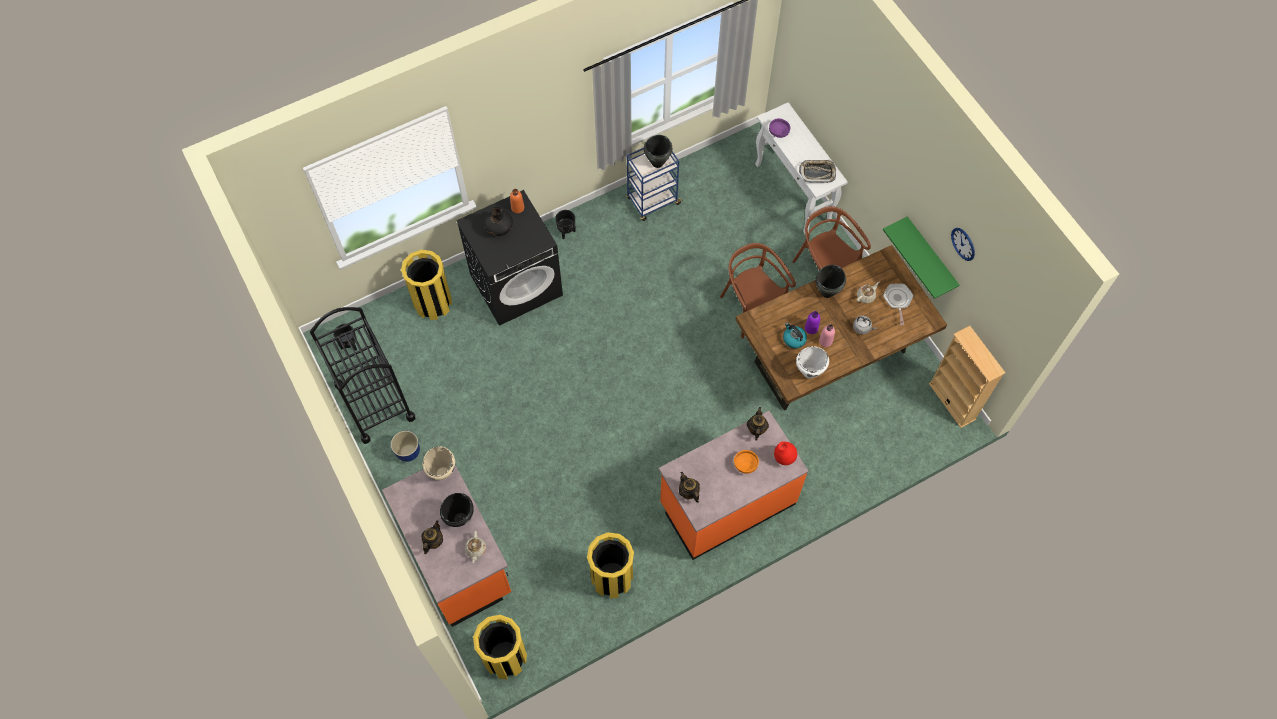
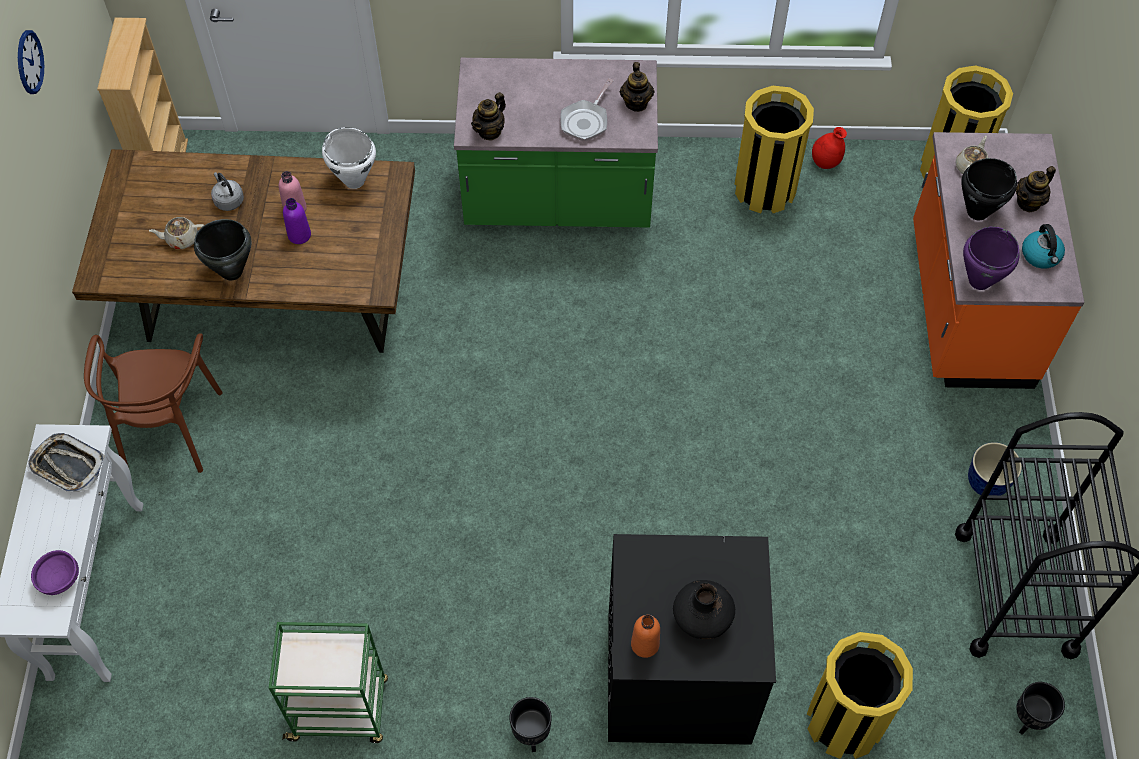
camera: 150 degrees left, 5 degrees down
(443, 473) = (979, 281): beige cooking pot -> purple cooking pot
(652, 201) = (340, 710): blue cart -> green cart
(657, 163) = (313, 658): black cooking pot -> none
(727, 503) = (558, 200): orange counter -> green counter
(745, 464) = (537, 99): orange bowl -> none
(752, 308) = (323, 432): brown chair -> none
(784, 457) = (480, 84): red vase -> red vase (825, 162)
(793, 339) = (337, 233): kettle -> kettle (1041, 255)
(897, 300) = (144, 211): frying pan -> frying pan (586, 121)
(930, 257) = (56, 184): green shelf -> none

